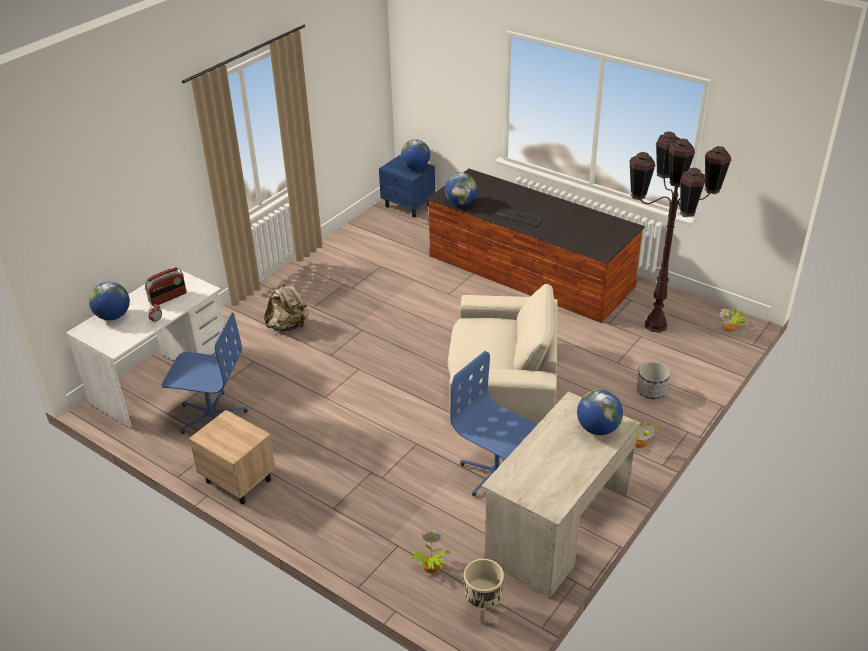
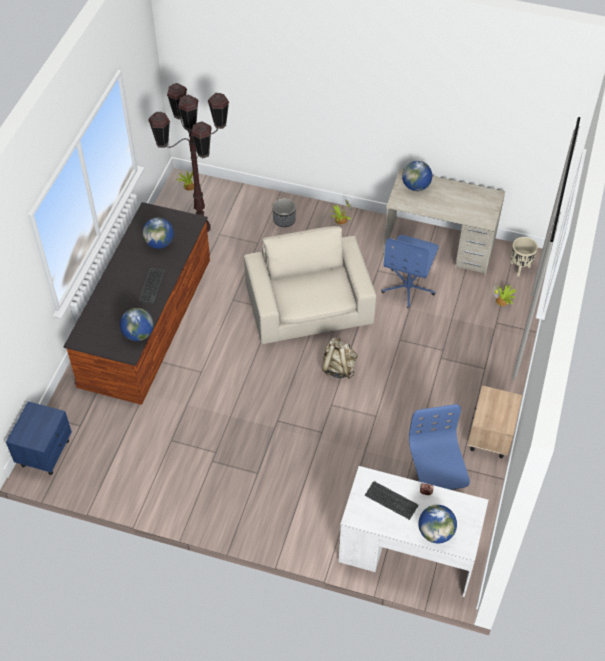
camera: 110 degrees left, 15 degrees up
(168, 298) = (391, 500): radio -> keyboard
(288, 326) = (293, 481): beige backpack -> beige backpack (338, 368)
(416, 167) = (35, 417): globe -> globe (159, 243)

